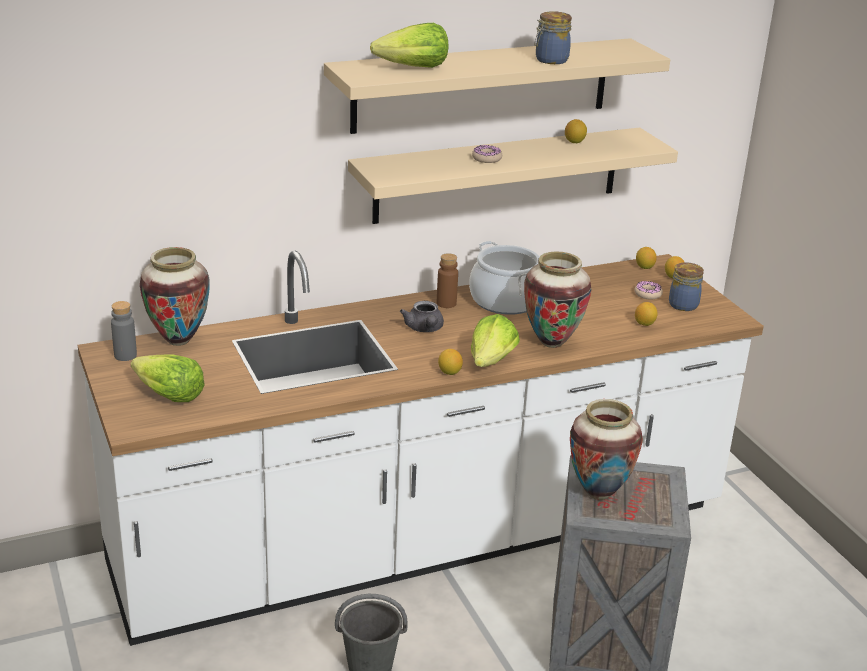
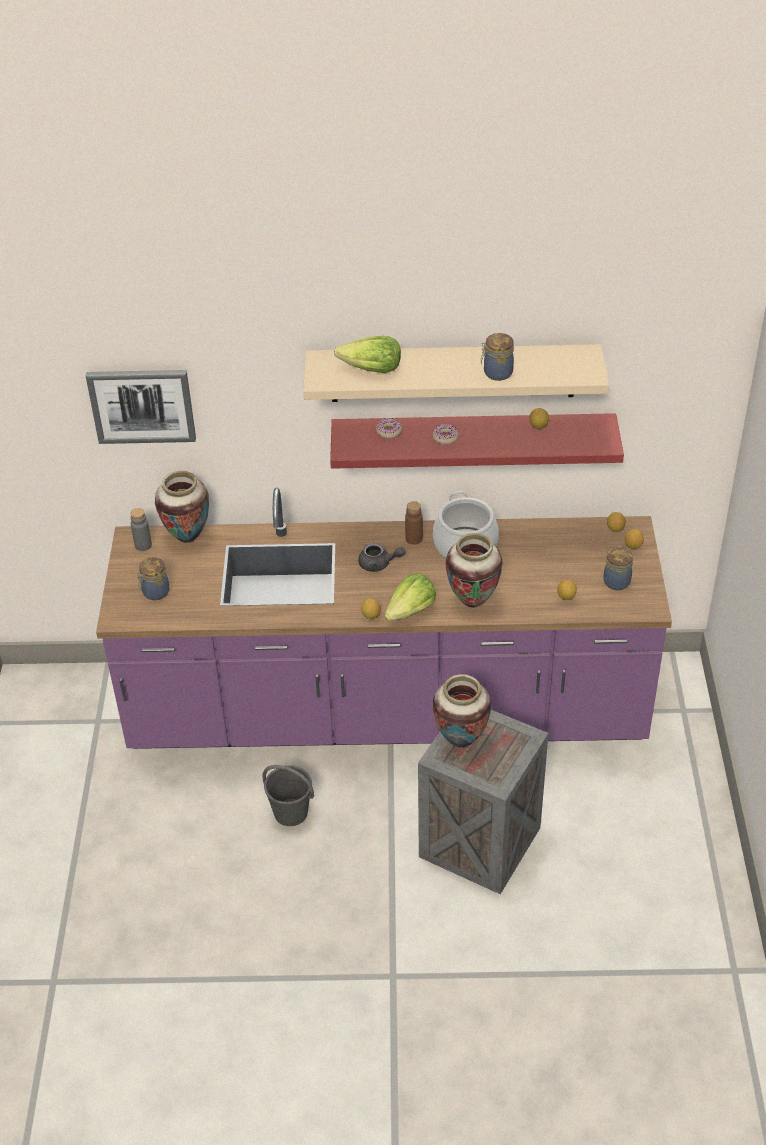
camera: 25 degrees right, 15 degrees up
(120, 157) = (142, 405): none -> picture
(168, 395) = (155, 592): lettuce -> jar
(423, 541) = (387, 713): white counter -> purple counter
(424, 329) = (379, 564): grey teapot -> grey teapot turned 90 degrees counterclockwise
(498, 175) = (473, 439): beige shelf -> red shelf
(648, 294) = (594, 562): donut -> donut (389, 431)

